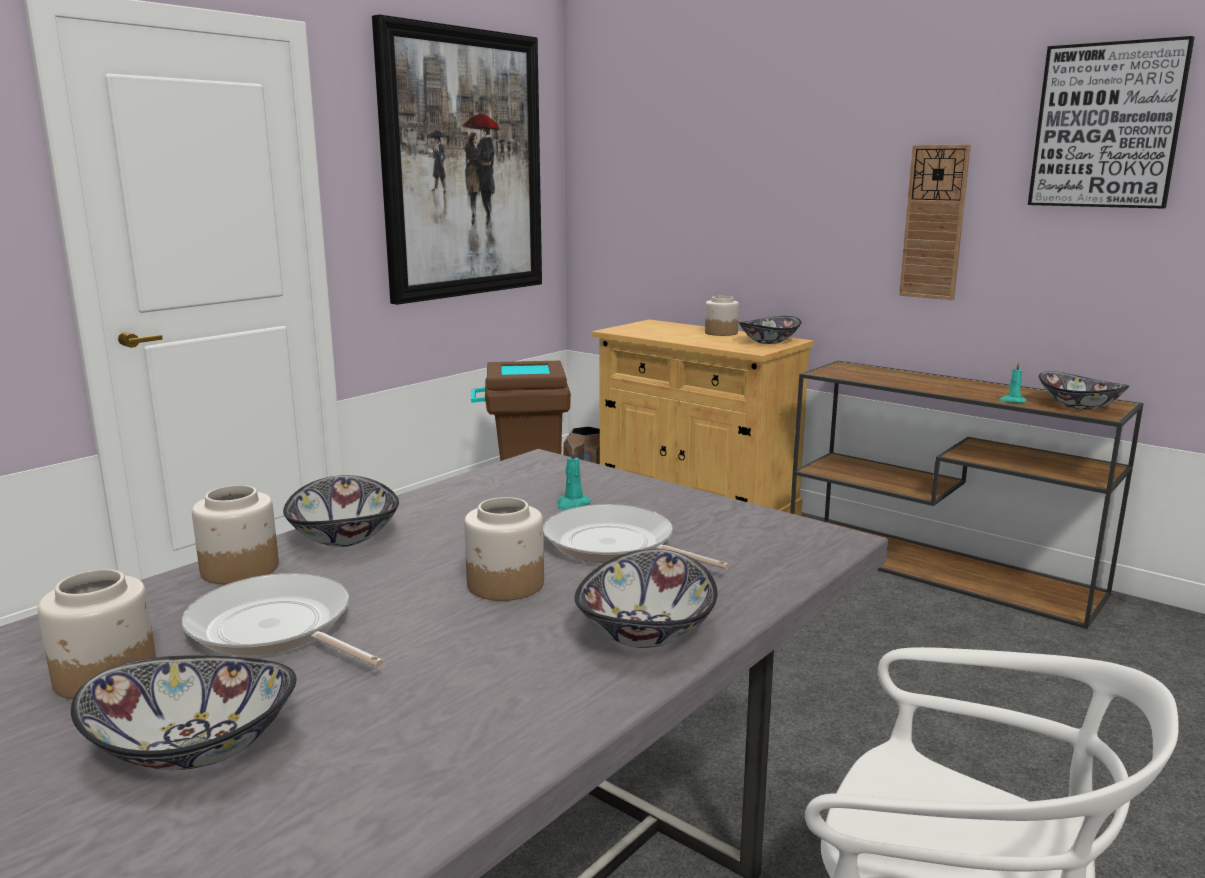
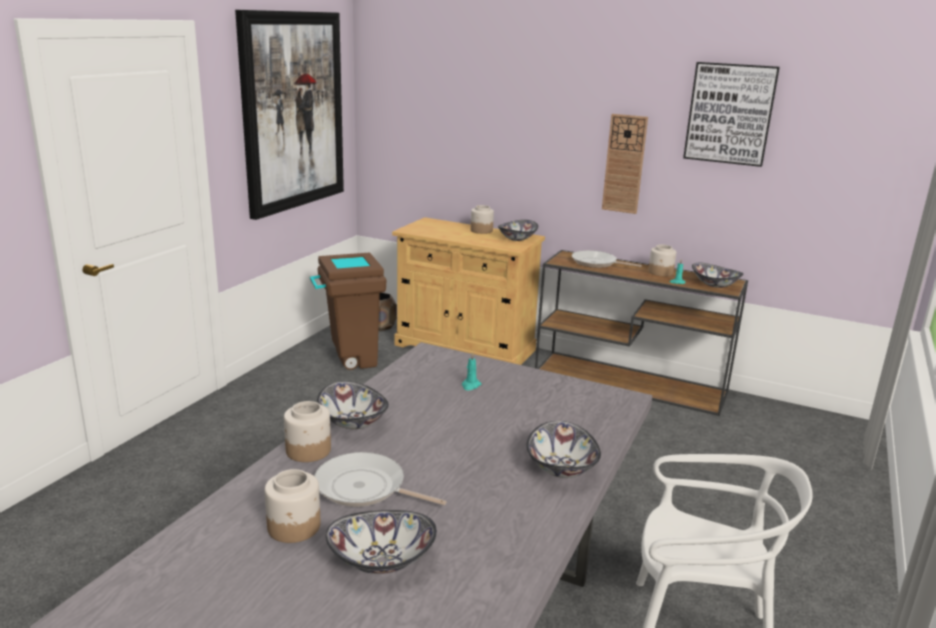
camera: 15 degrees left, 5 degrees up
(505, 584) = (470, 445): jar -> jar (660, 272)
(615, 546) = (513, 413): frying pan -> frying pan (596, 263)

